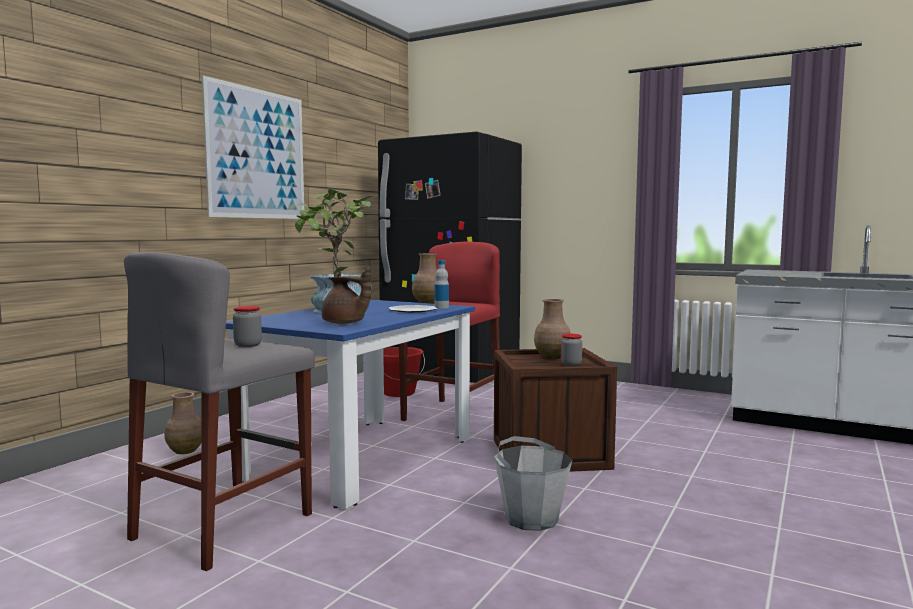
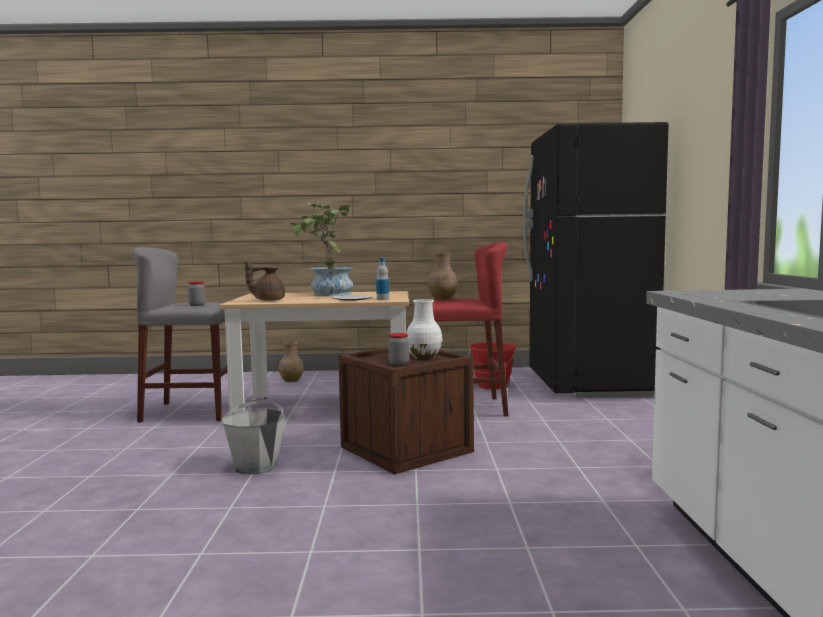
camera: 60 degrees right, 0 degrees up
(257, 154) = (404, 172): picture -> none
(345, 323) = (267, 300): brown teapot -> brown teapot turned 75 degrees clockwise
(362, 458) = (325, 409): blue dining table -> beige dining table
(552, 357) = (423, 357): brown vase -> white vase

